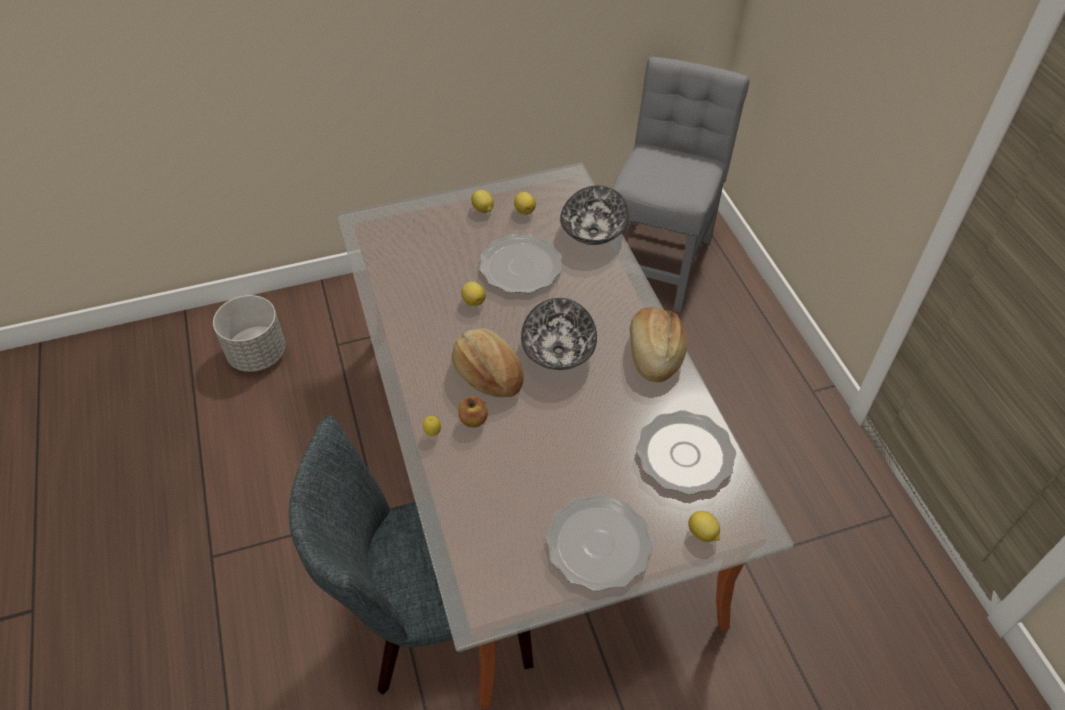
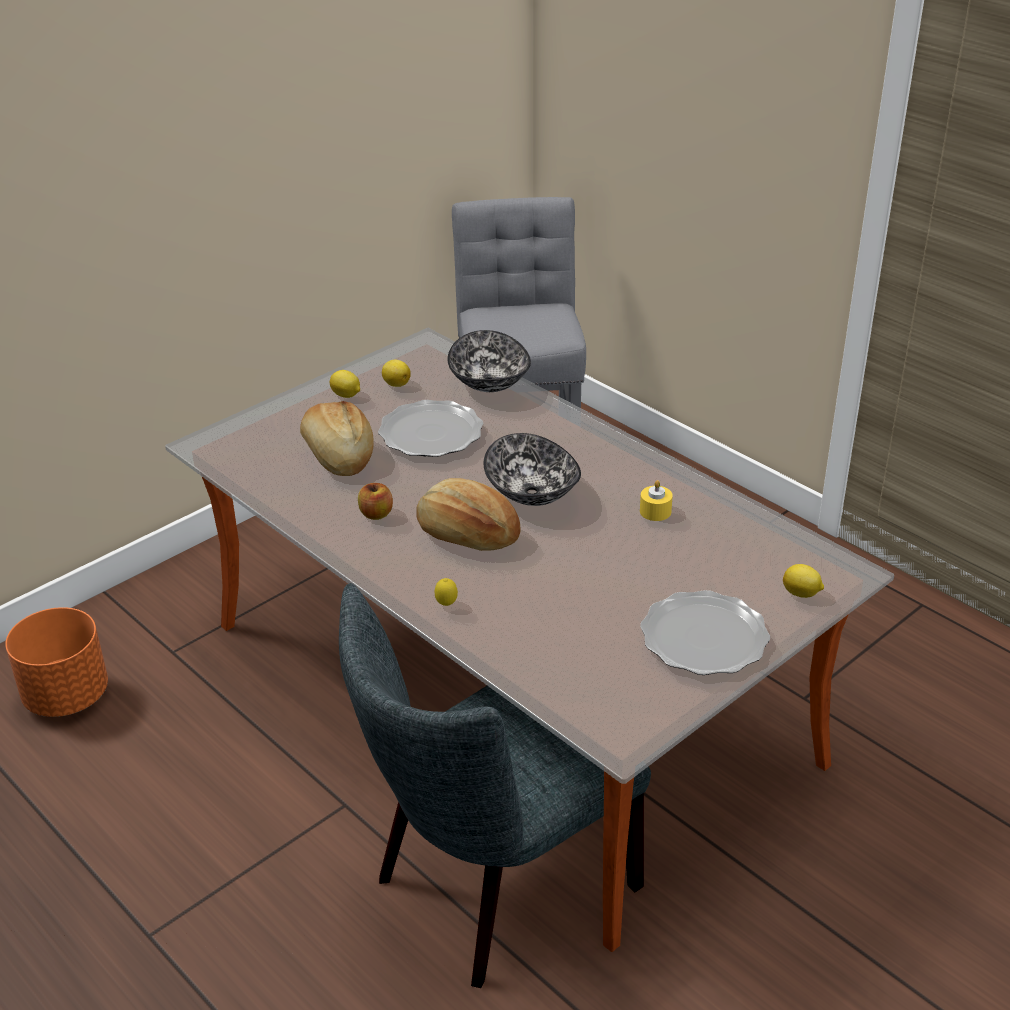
camera: 25 degrees left, 15 degrees down
(258, 354) = (67, 696): grey planter -> orange planter
(473, 301) = (400, 477): lemon -> none
(473, 420) = (484, 579): apple -> apple (376, 514)
(640, 405) = (655, 511): none -> yellow candle
(653, 353) = (635, 465): bread -> bread (337, 455)
(685, 455) = (734, 537): plate -> none

